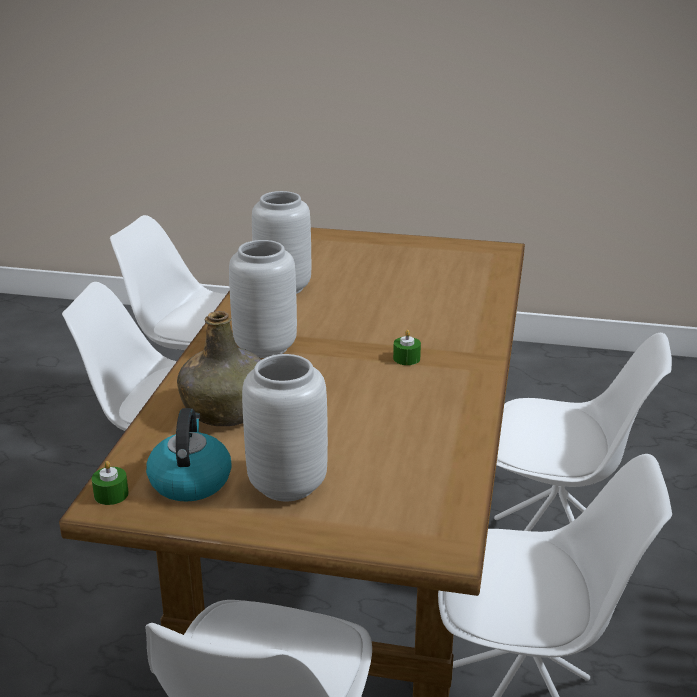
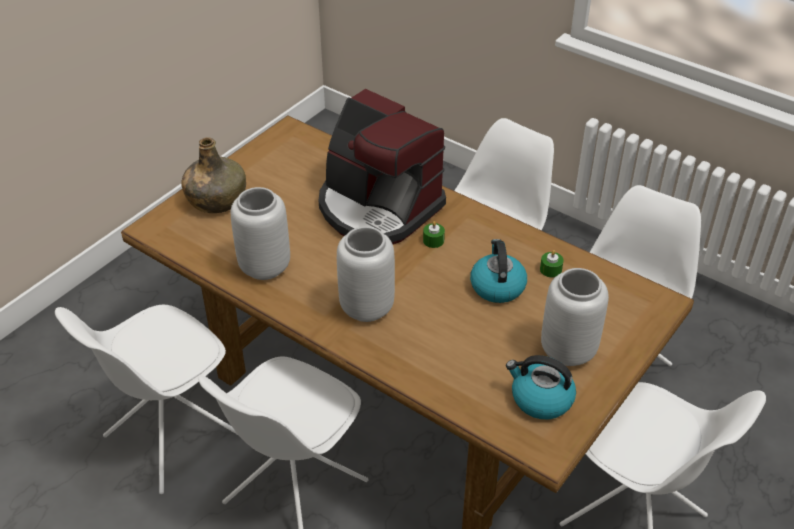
camera: 65 degrees left, 15 degrees up
(111, 494) = (538, 446): green candle -> green candle (550, 269)
(226, 410) = (454, 356): green bottle -> green bottle (216, 200)
(364, 413) = (497, 286): none -> kettle
(428, 317) = (378, 208): none -> coffee machine

